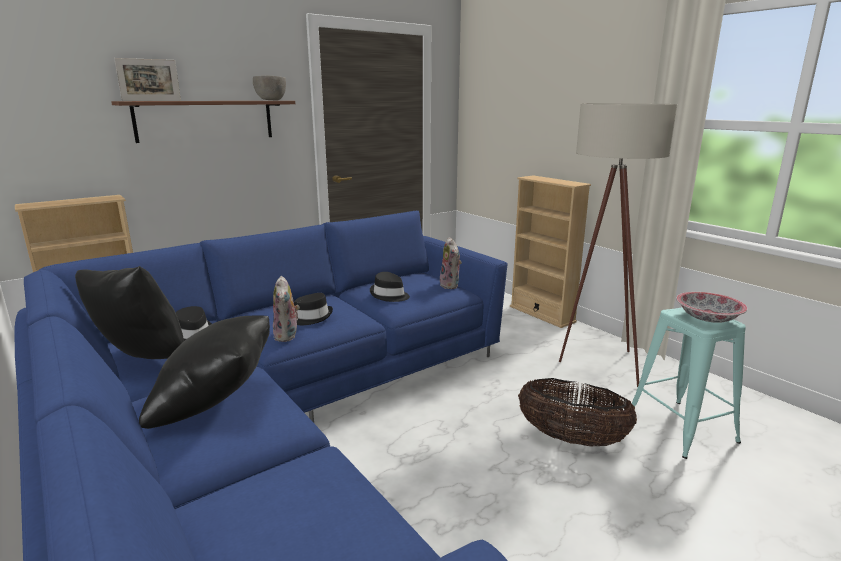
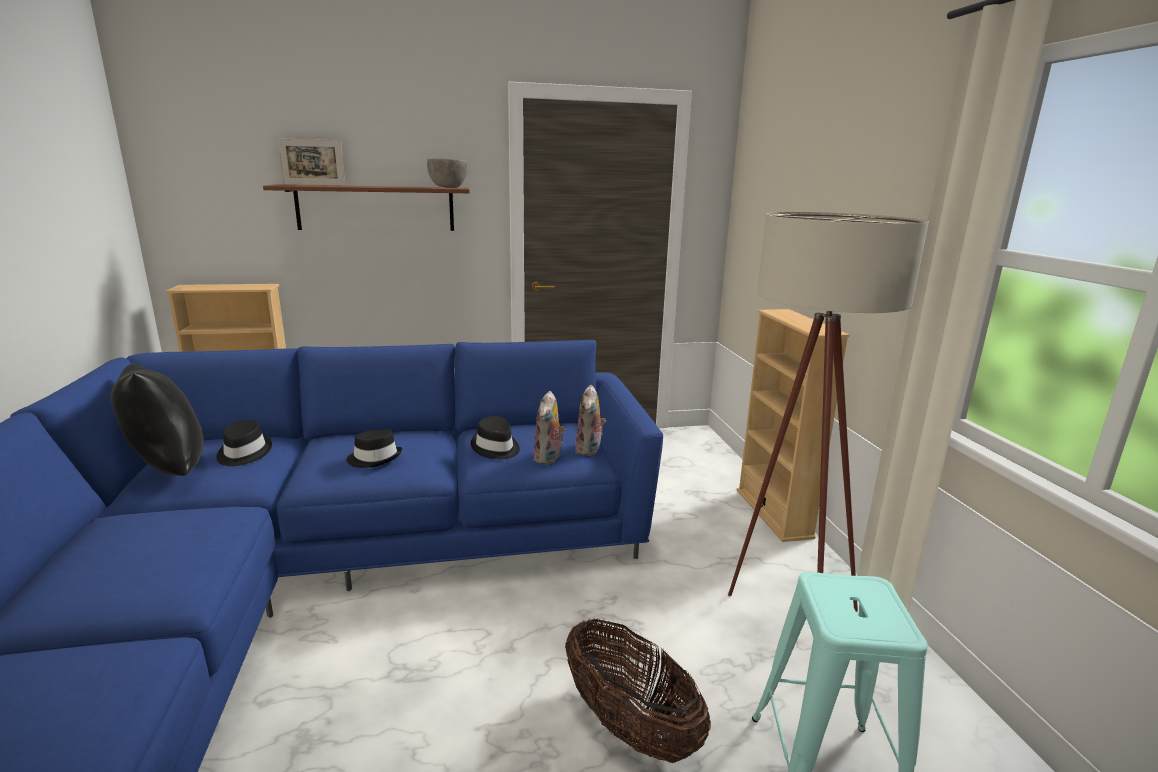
camera: 25 degrees right, 0 degrees up
(217, 402) = (155, 541): black pillow -> none
(287, 336) = (325, 476): plush toy -> plush toy (549, 458)
(707, 318) = (866, 610): bowl -> none

